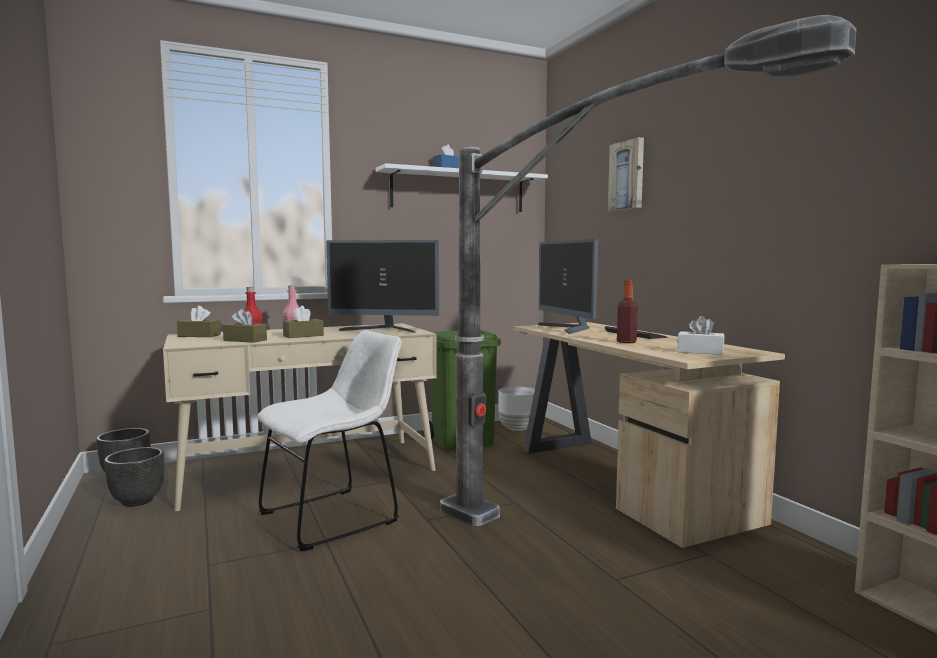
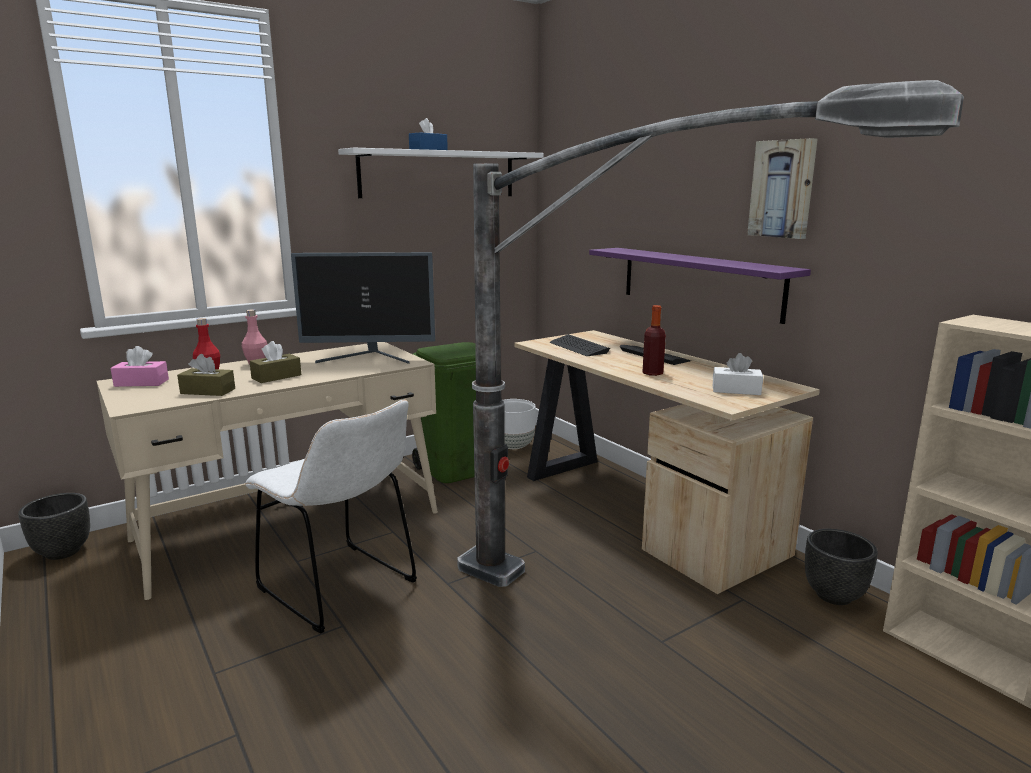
camera: 10 degrees left, 10 degrees up
(137, 501) = (92, 589): black planter -> black planter (833, 595)
(199, 335) = (141, 383): brown tissue box -> pink tissue box
(335, 516) = (342, 588): white chair -> white chair turned 90 degrees clockwise
(568, 329) = (578, 347): monitor -> keyboard
(627, 175) = (643, 167): picture -> picture (783, 189)
(675, 268) = (698, 282): none -> purple shelf

